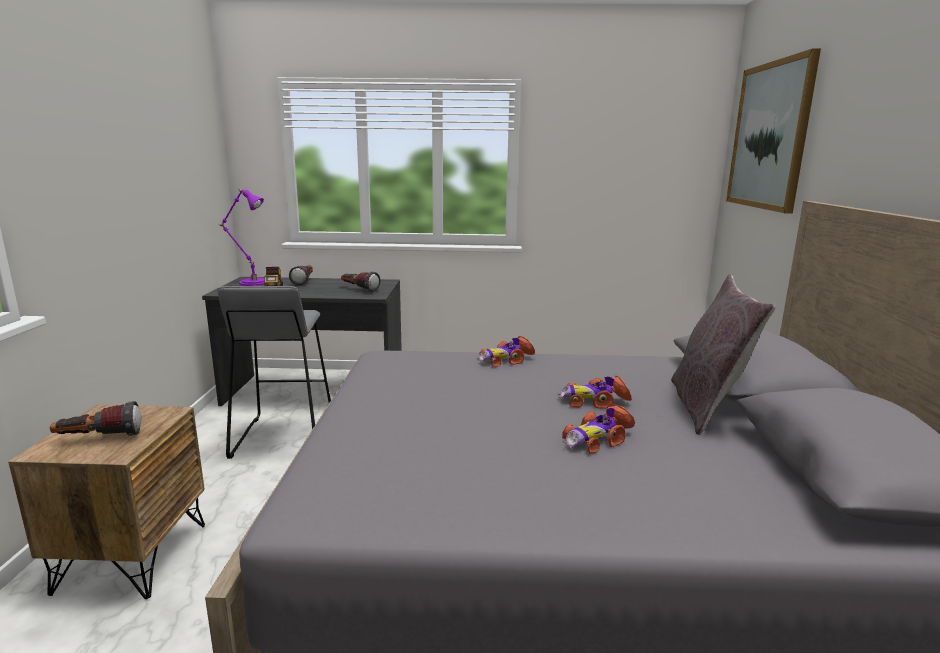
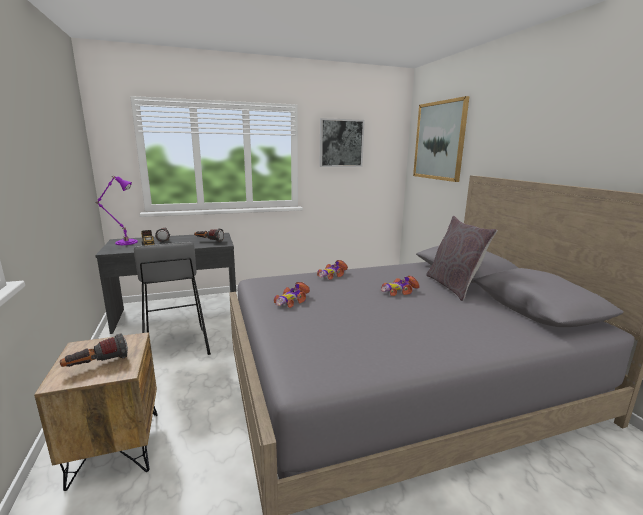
camera: 20 degrees left, 0 degrees up
(595, 142) = (341, 143): none -> picture
(597, 439) = (418, 311): toy car -> toy car (291, 301)

